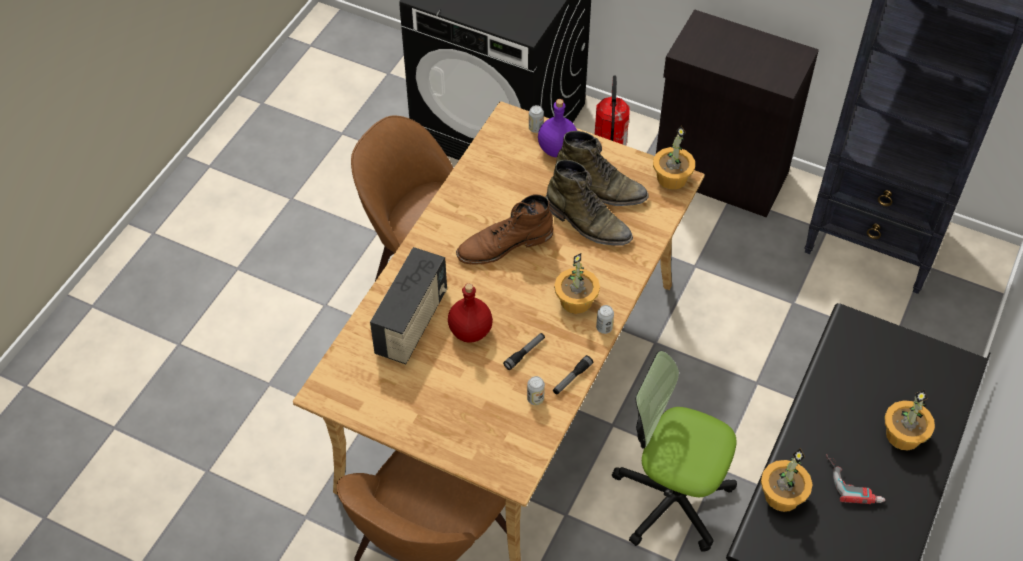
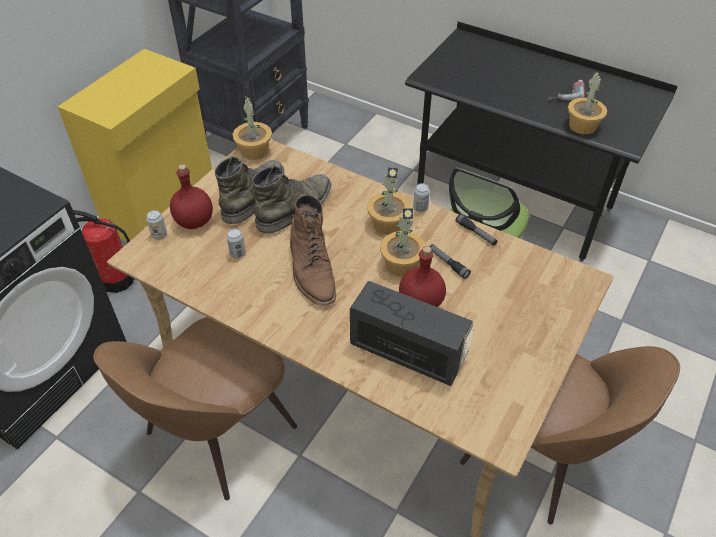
camera: 85 degrees left, 5 degrees down
(535, 399) = (500, 260): can -> can (238, 253)
(557, 150) = (195, 221): purple bottle -> red bottle
(720, 176) = (163, 209): black cabinet -> yellow cabinet
(904, 435) = (523, 67): potted plant -> potted plant (402, 264)

